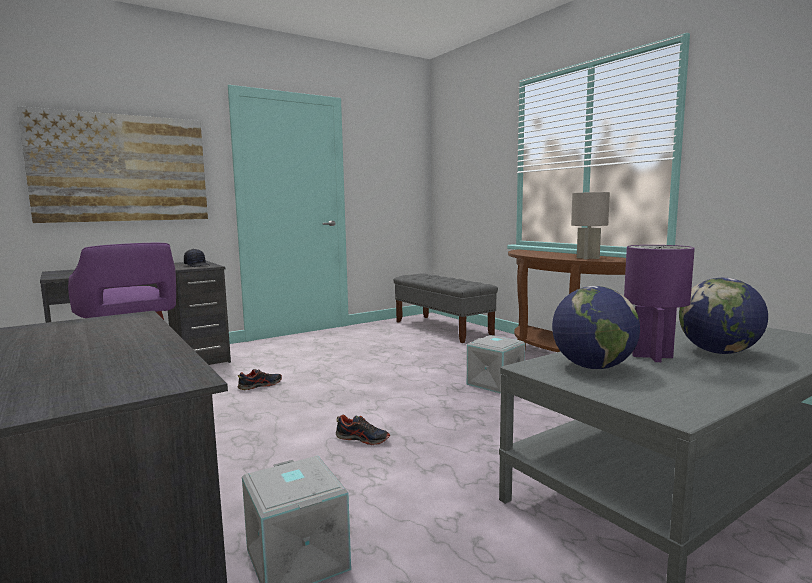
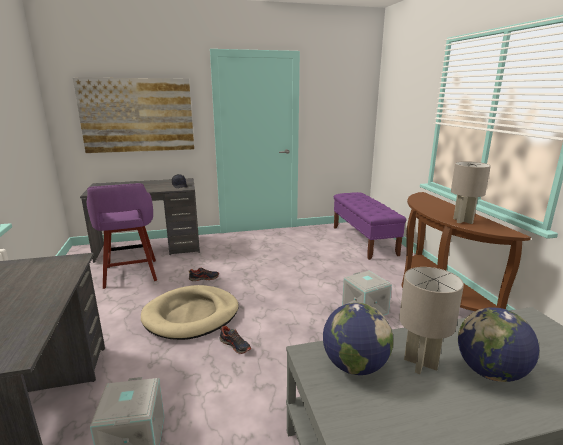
camera: 20 degrees right, 10 degrees up
(273, 422) = (191, 315): none -> beige dog bed
(442, 328) = (364, 240): grey bench -> purple bench
(651, 356) = (420, 363): purple table lamp -> grey table lamp

